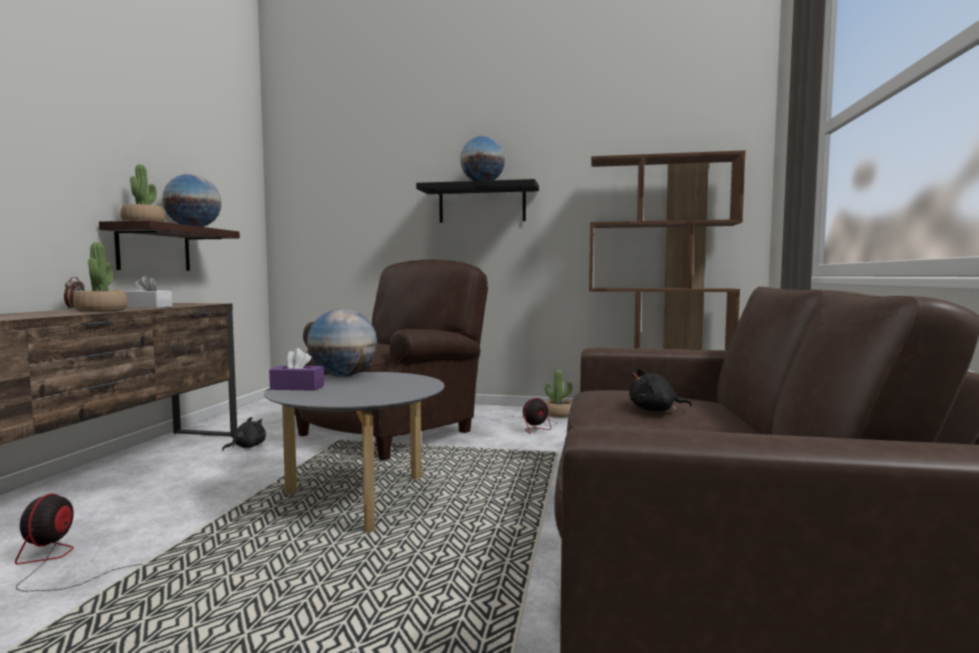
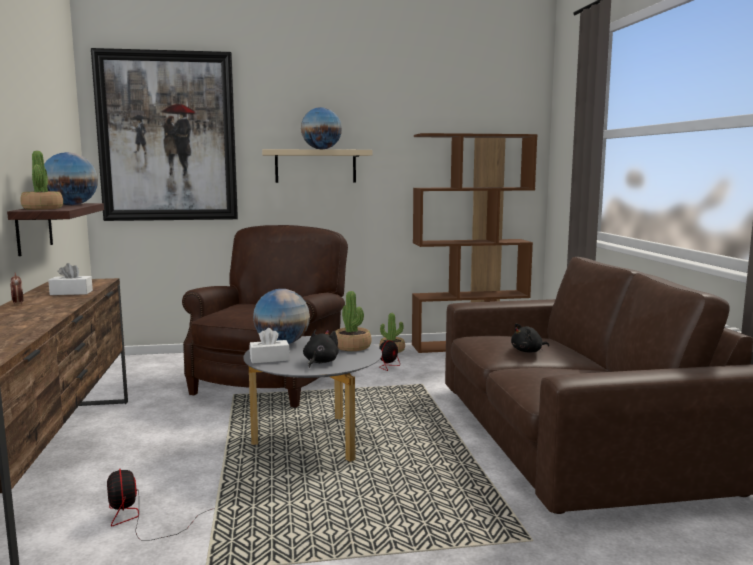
camera: 20 degrees left, 5 degrees up
(101, 310) = (57, 304): potted plant -> potted plant (352, 347)
(247, 447) = (155, 411): black plush toy -> black plush toy (320, 362)
(297, 387) = (269, 359): purple tissue box -> white tissue box
(338, 178) = (167, 137): none -> picture
(482, 204) = (315, 166): black shelf -> beige shelf

